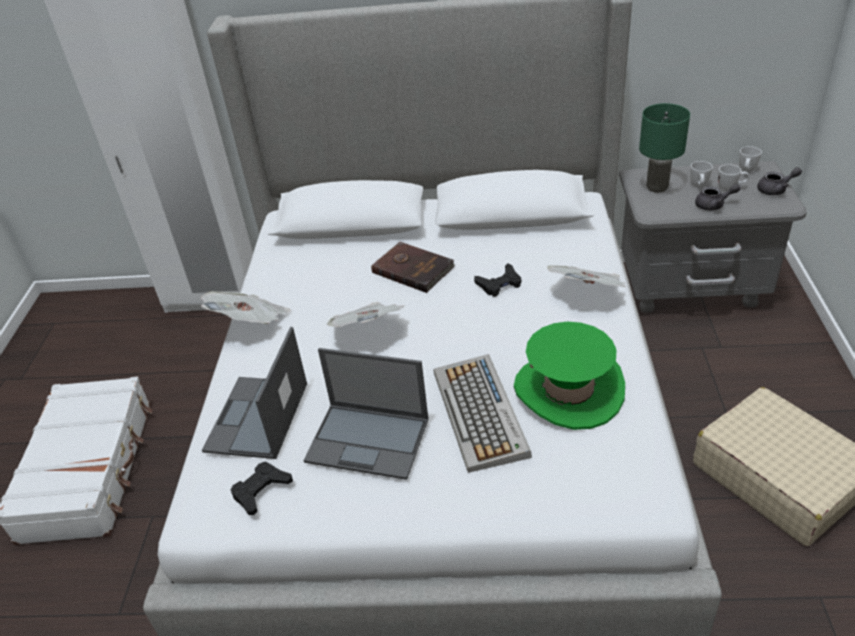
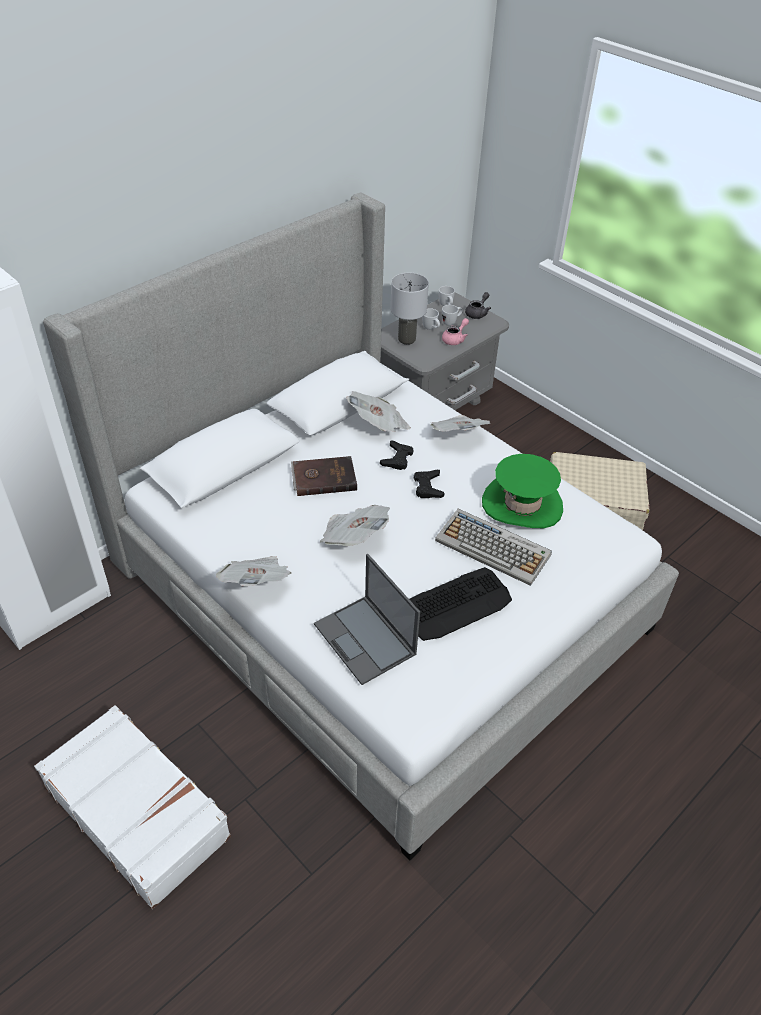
camera: 50 degrees left, 5 degrees up
(261, 490) = (433, 678): black game controller -> black game controller (428, 487)
(369, 440) = (456, 604): laptop -> keyboard
(522, 247) = (378, 424): none -> newspaper
(657, 188) = (407, 341): green table lamp -> white table lamp
(714, 205) = (455, 339): grey teapot -> pink teapot

